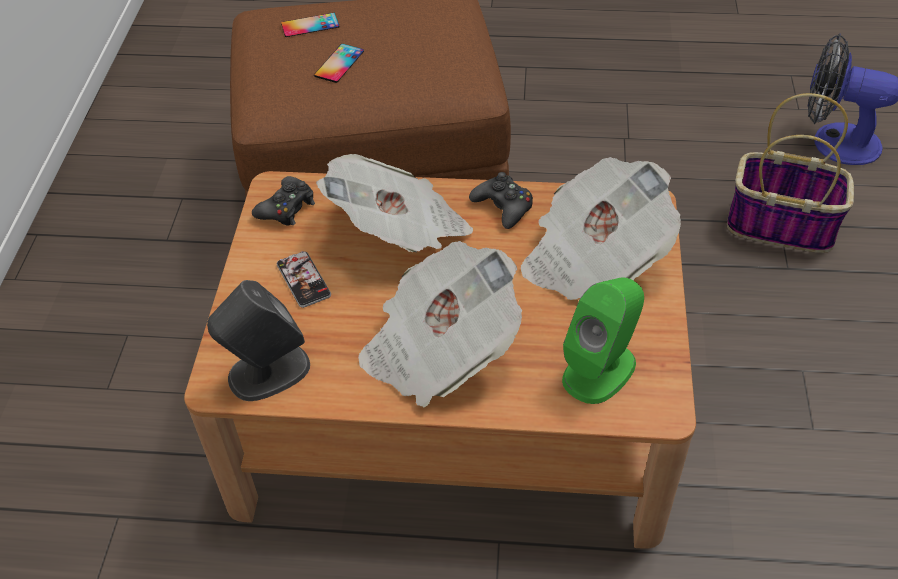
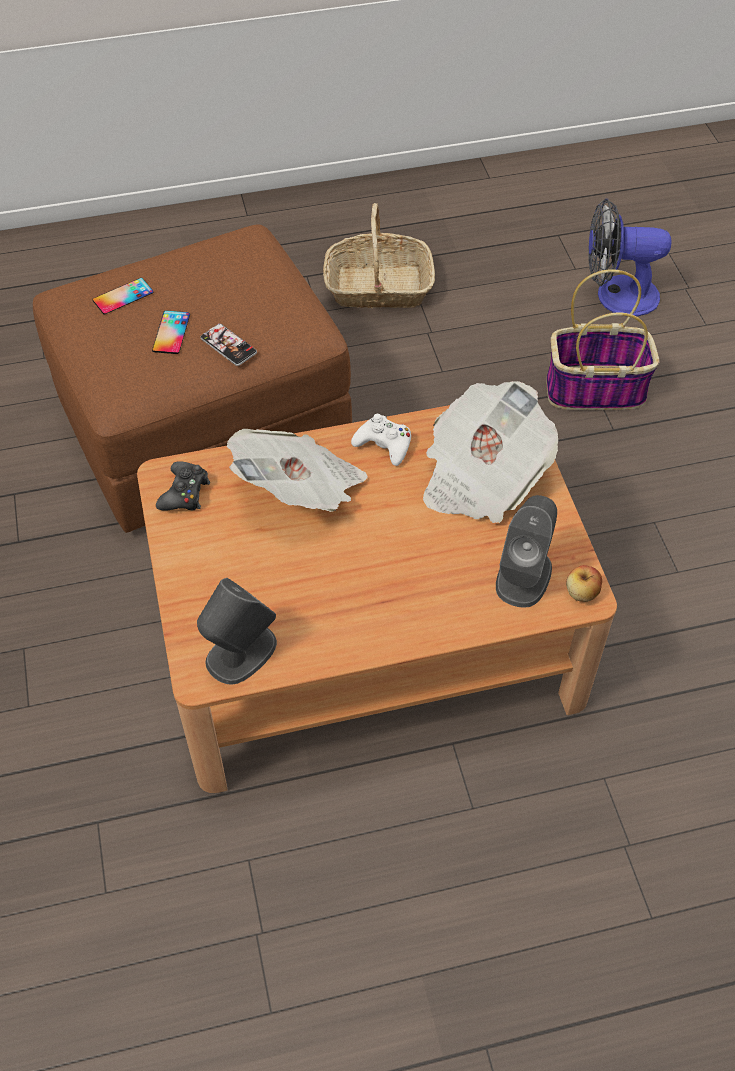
camera: 20 degrees left, 5 degrees up
(303, 280) = (233, 559): phone -> phone (228, 345)
(439, 349) = (382, 593): newspaper -> none
(503, 207) = (384, 445): black game controller -> white game controller
(591, 89) = (378, 287): none -> basket
(599, 370) = (524, 576): green speaker -> grey speaker
(658, 404) = (581, 593): none -> apple

